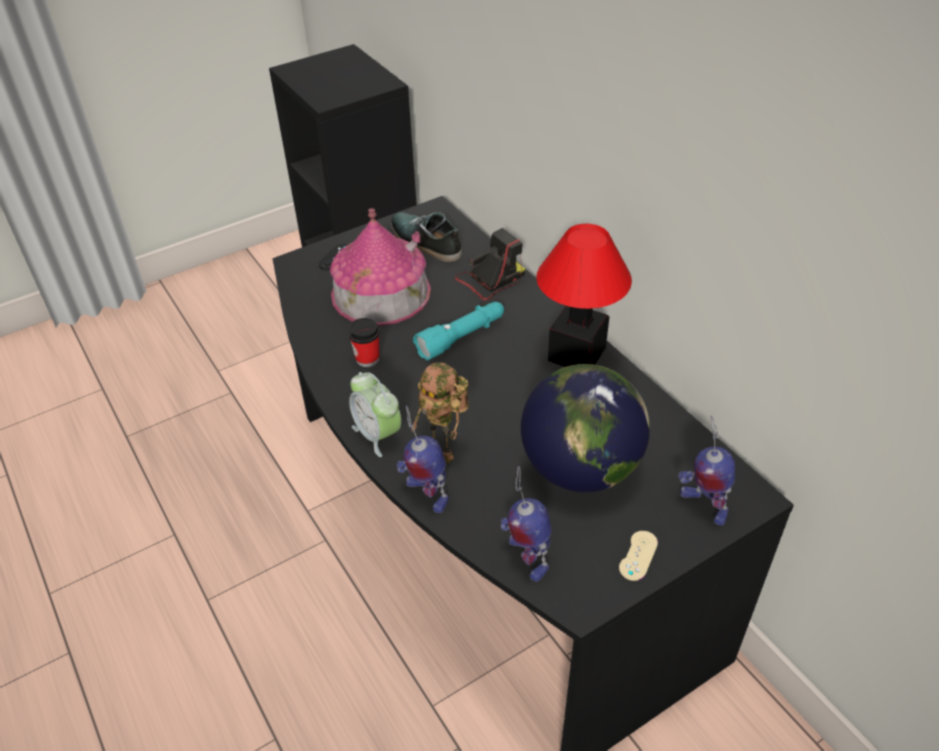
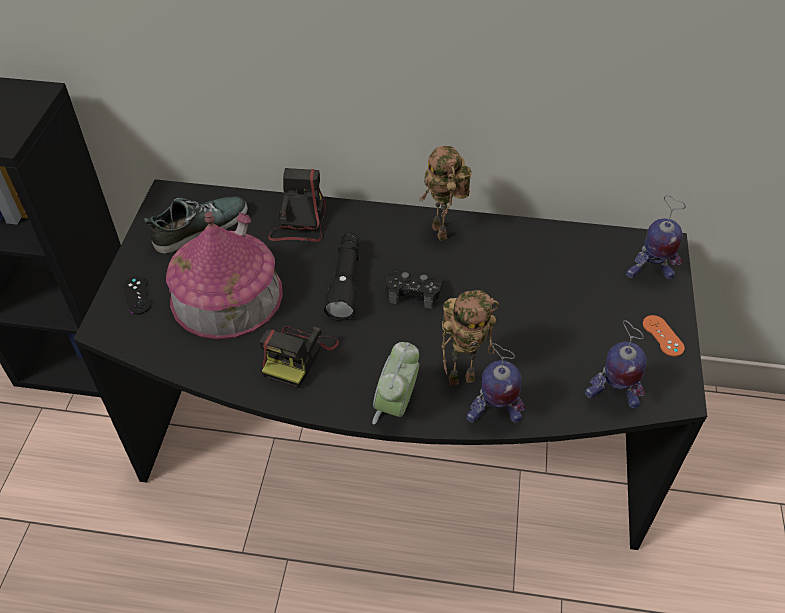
camera: 50 degrees left, 5 degrees up
(367, 359) = (298, 356): cup -> camera
(378, 434) = (396, 405): alarm clock -> alarm clock turned 105 degrees clockwise
(425, 242) = (200, 228): shoe -> shoe turned 150 degrees clockwise
(462, 337) = (346, 282): turquoise flashlight -> black flashlight
(495, 377) = (413, 292): none -> black game controller
(578, 354) = (442, 233): table lamp -> toy robot
(581, 468) = (556, 309): globe -> none
(638, 555) = (663, 336): beige game controller -> orange game controller

